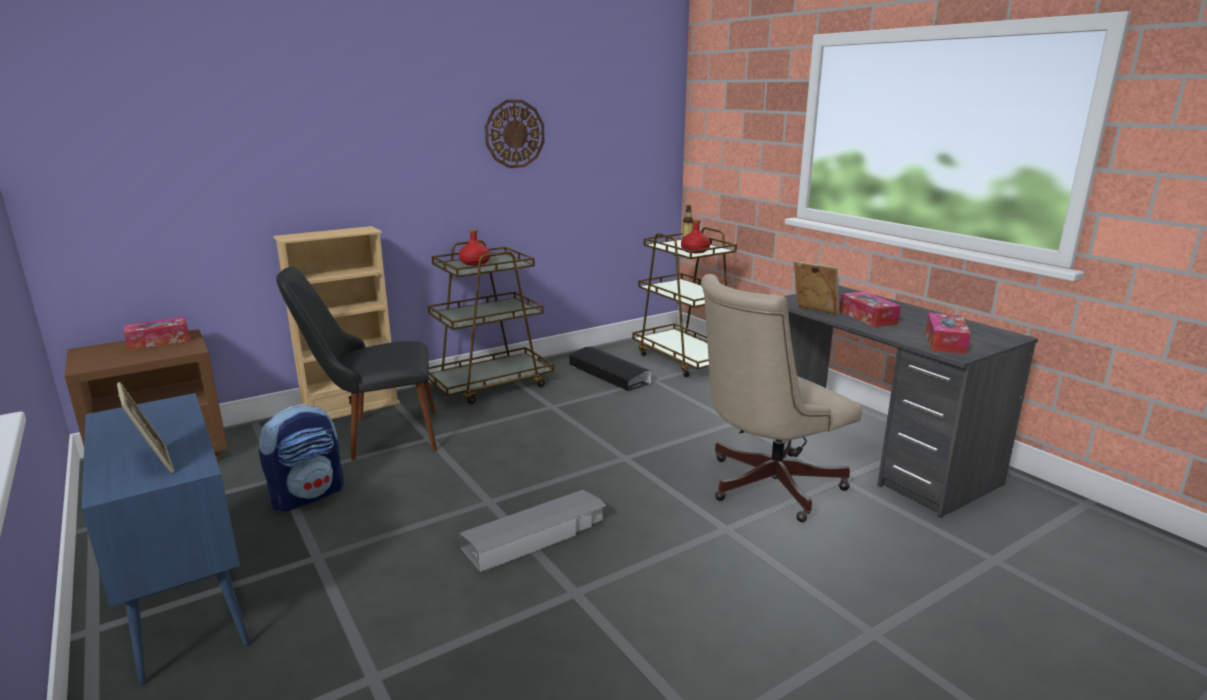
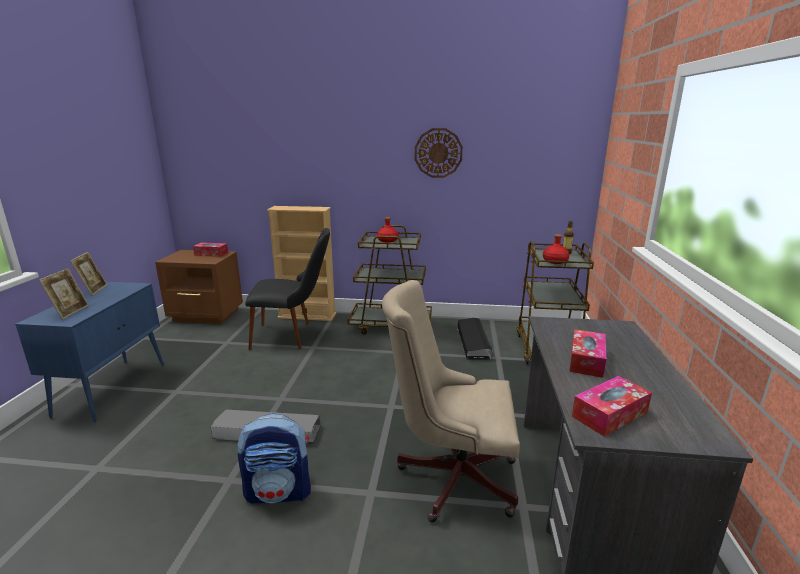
camera: 40 degrees right, 0 degrees up
(308, 495) = (221, 357): backpack -> backpack (279, 492)
(375, 436) = (293, 335): black chair -> black chair turned 150 degrees clockwise
(814, 312) = (544, 340): picture frame -> picture frame (93, 290)

